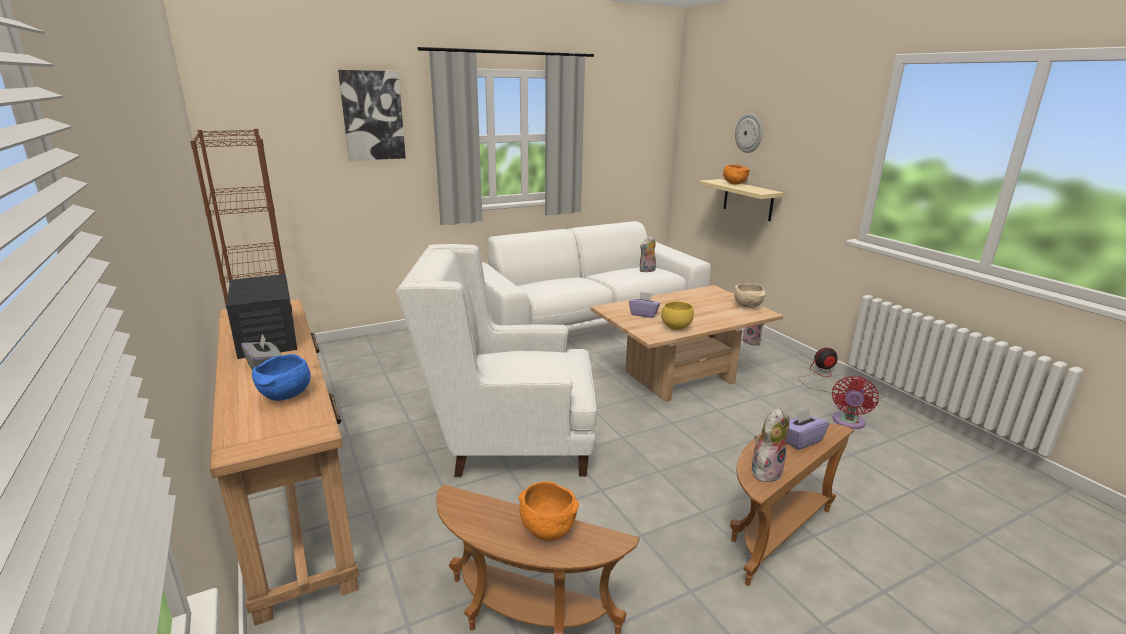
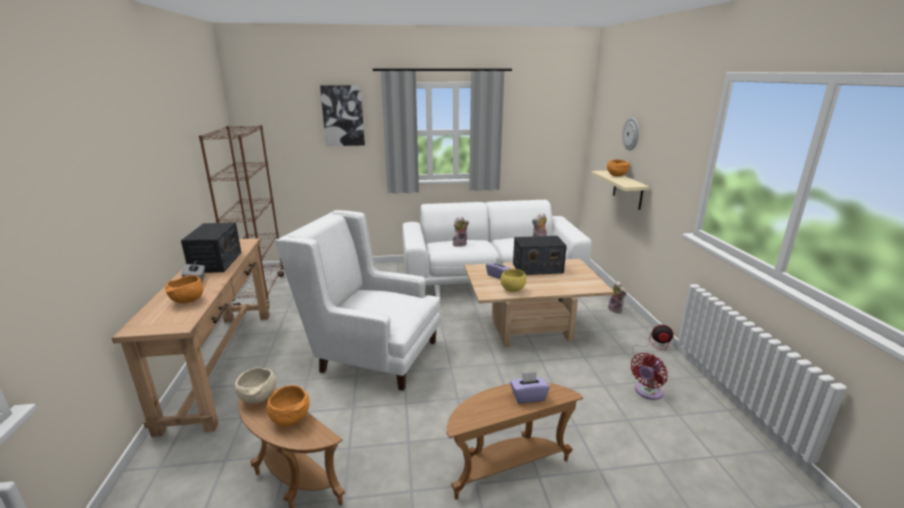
camera: 20 degrees right, 0 degrees up
(285, 397) = (187, 301): blue bowl -> orange bowl
(679, 300) = (537, 268): none -> radio
(748, 306) = (590, 280): beige bowl -> beige bowl (258, 399)
(765, 471) = (476, 414): plush toy -> plush toy (459, 244)

